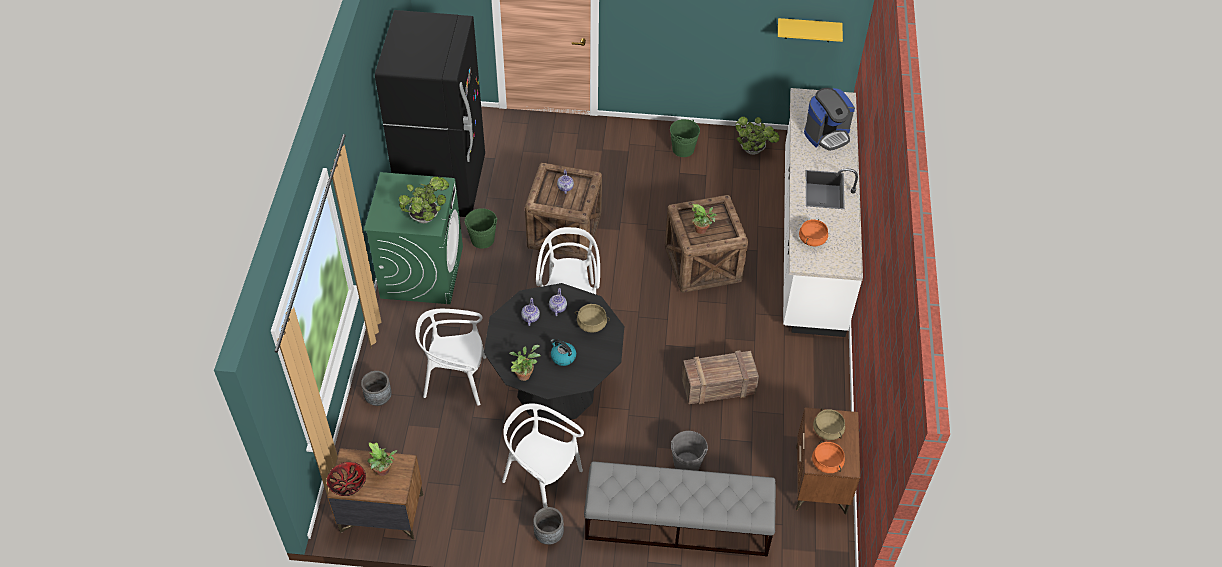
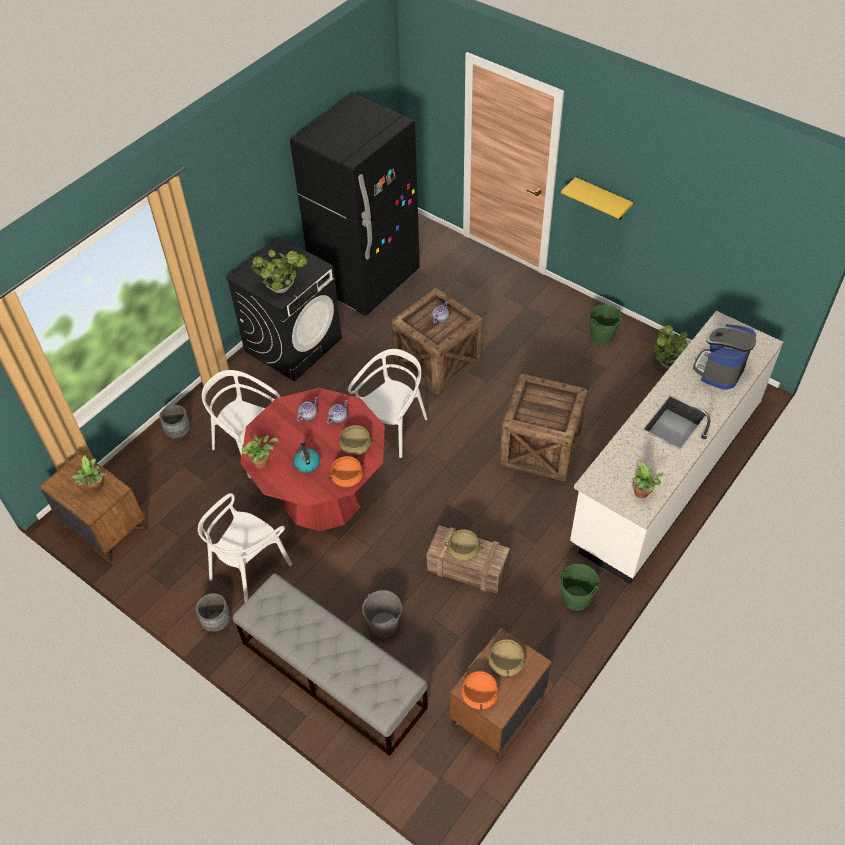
camera: 35 degrees right, 0 degrees up
(348, 484) = (61, 484): bowl -> none
(422, 271) = (293, 344): green washing machine -> black washing machine
(482, 239) = (363, 339): green bucket -> green bucket (576, 598)
(541, 479) = (249, 569): white chair -> white chair turned 120 degrees counterclockwise
(556, 389) = (322, 497): black dining table -> red dining table
(702, 230) = (536, 410): potted plant -> potted plant (642, 494)
(717, 370) = (463, 550): none -> beige cooking pot
(808, 30) = (756, 255): yellow shelf -> yellow shelf (602, 200)
(812, 239) = (623, 464): orange cooking pot -> orange cooking pot (347, 477)
(827, 134) = (719, 370): coffee machine -> coffee machine turned 120 degrees clockwise

